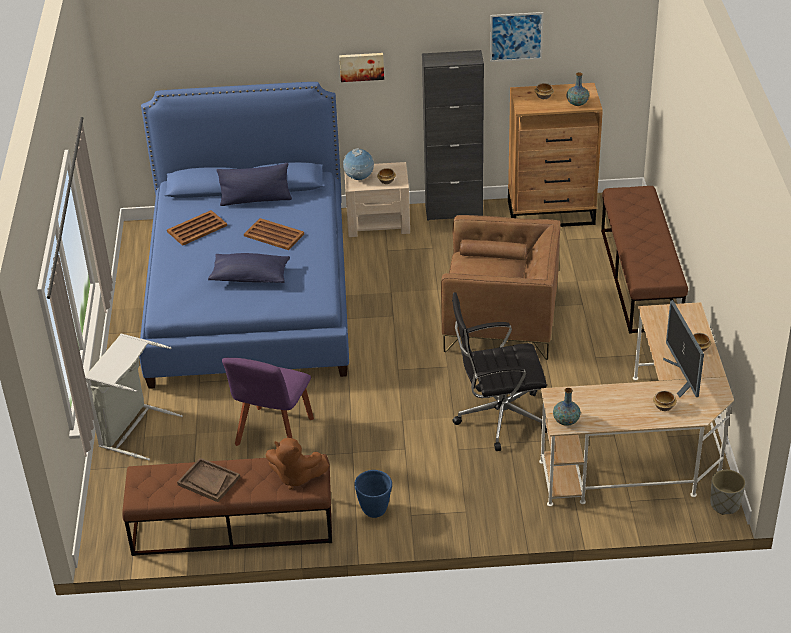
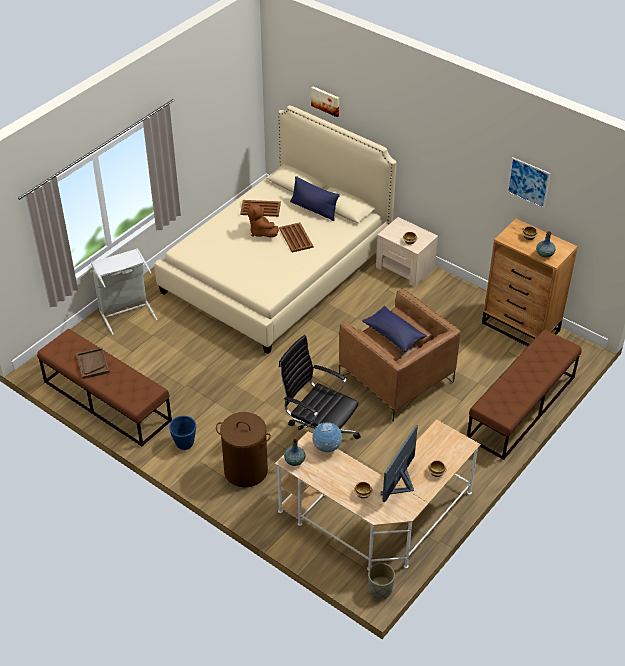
camera: 40 degrees right, 5 degrees up
(249, 295) = (277, 270): blue bed -> beige bed
(250, 277) = (251, 256): blue pillow -> blue pillow (394, 335)
(273, 434) = (188, 363): purple chair -> none
(295, 477) = (135, 392): brown plush toy -> brown plush toy (261, 232)
(359, 178) = (395, 230): globe -> globe (327, 448)
(361, 66) = (420, 151): picture -> picture (326, 101)
(454, 211) = (459, 288): black cabinet -> none
(468, 492) = (245, 471): none -> brown laundry basket

